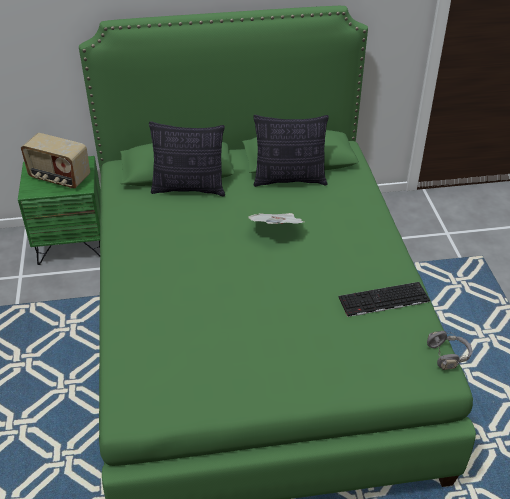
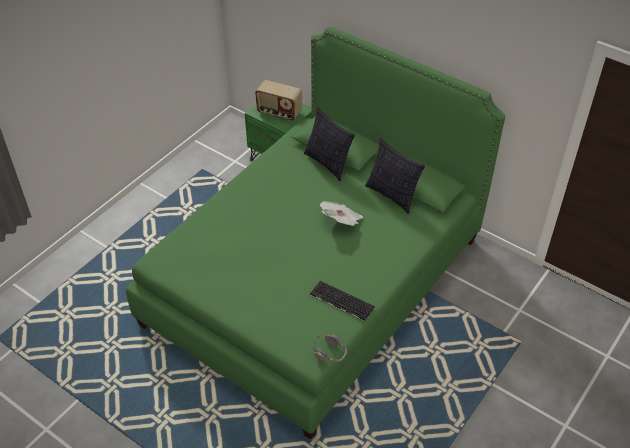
camera: 45 degrees right, 5 degrees up
(59, 178) = (279, 112): radio -> radio turned 45 degrees counterclockwise

